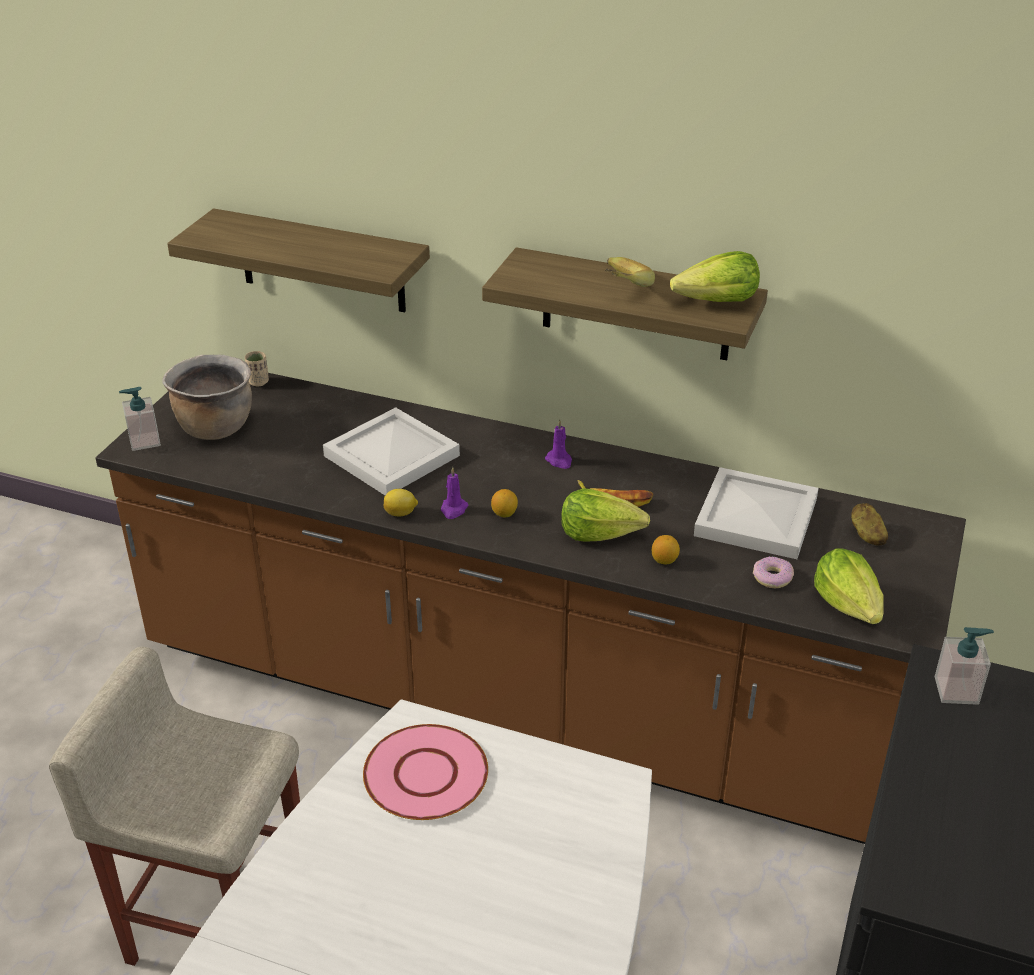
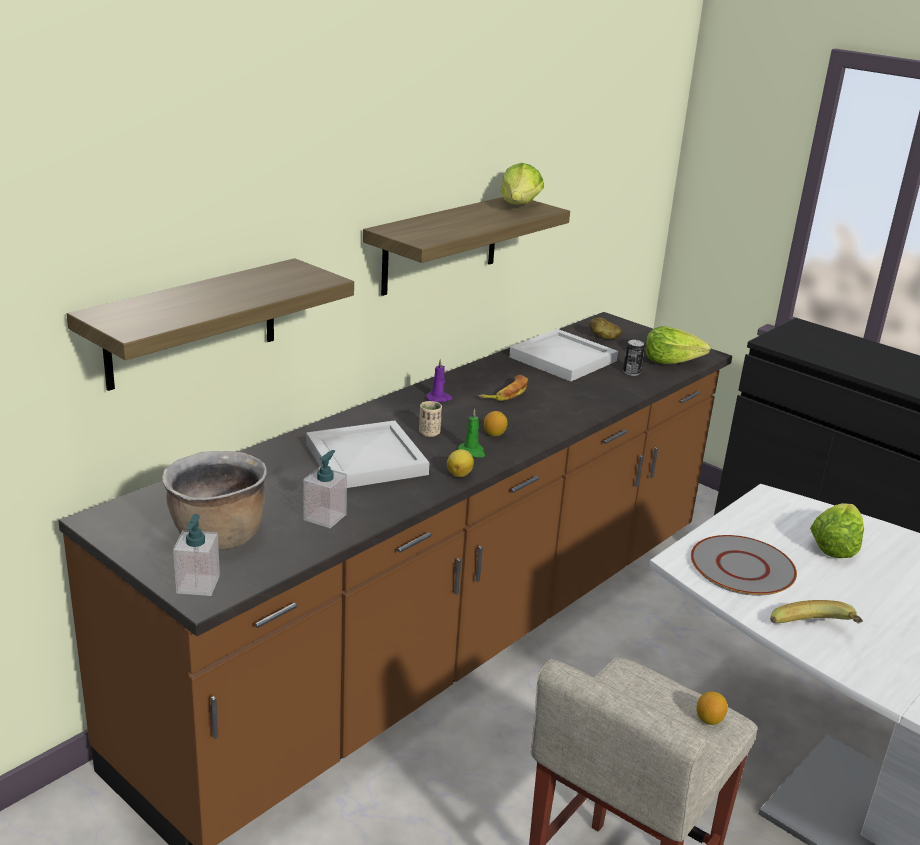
camera: 70 degrees left, 10 degrees down
(258, 382) = (155, 496): beige cup -> beige cup (429, 433)
(426, 774) = (742, 567): pink plate -> grey plate
(453, 509) = (472, 452): purple candle -> green candle
(600, 533) = (545, 408): lettuce -> lettuce (834, 545)
(618, 288) = (471, 219): banana -> banana (814, 634)
(664, 560) = (593, 397): lemon -> lemon (709, 719)
(772, 577) = (631, 372): donut -> can
(956, 690) = (793, 343): soap dispenser -> soap dispenser (325, 517)

